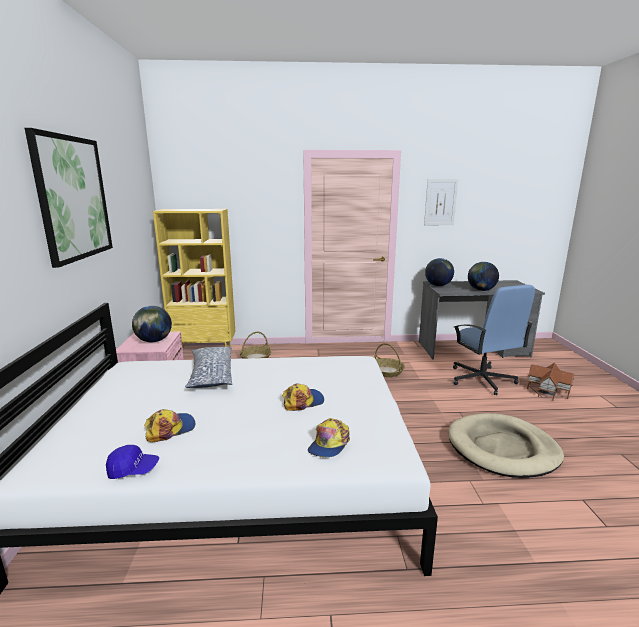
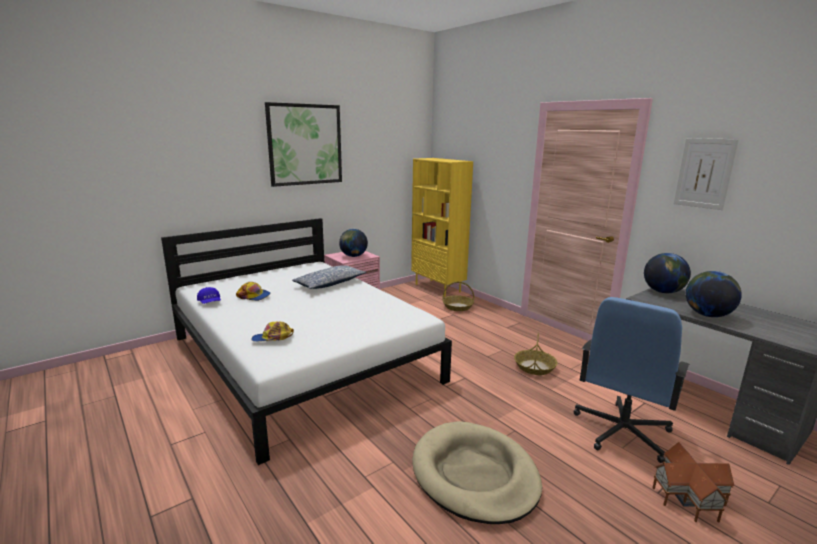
camera: 55 degrees right, 0 degrees up
(303, 401) = (323, 317): cap -> none

